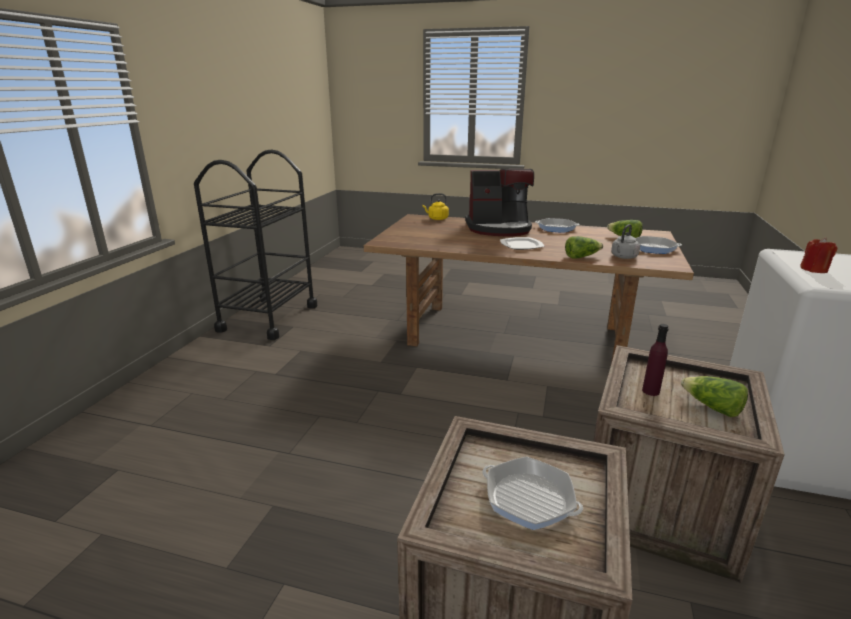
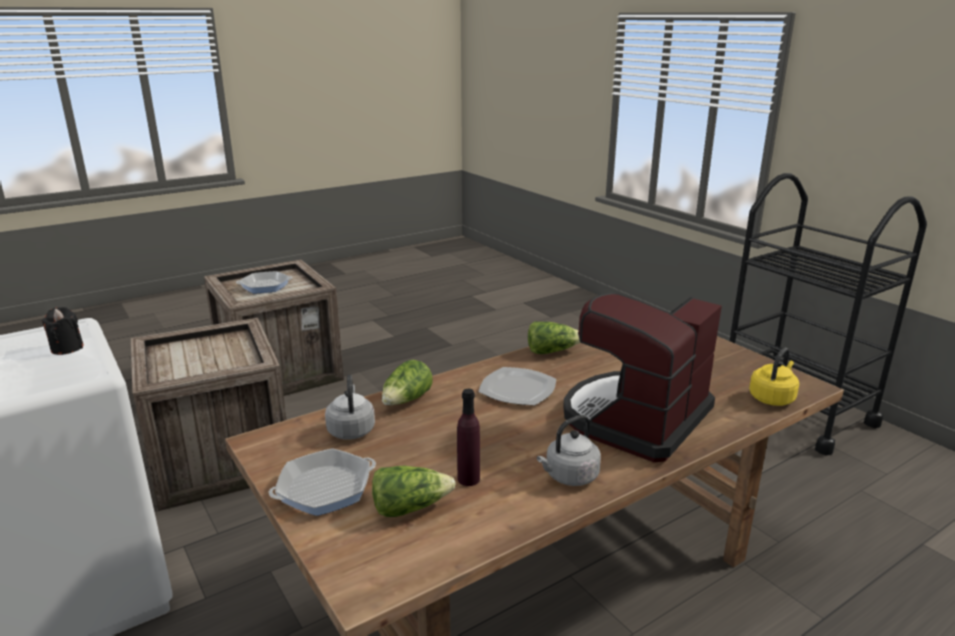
camera: 130 degrees right, 0 degrees up
(556, 228) = (569, 477): frying pan -> grey kettle
(650, 391) = (230, 350): purple bottle -> purple bottle (468, 479)
(712, 407) = (179, 356): lettuce -> lettuce (552, 351)
(814, 270) = (67, 348): red candle -> black candle

